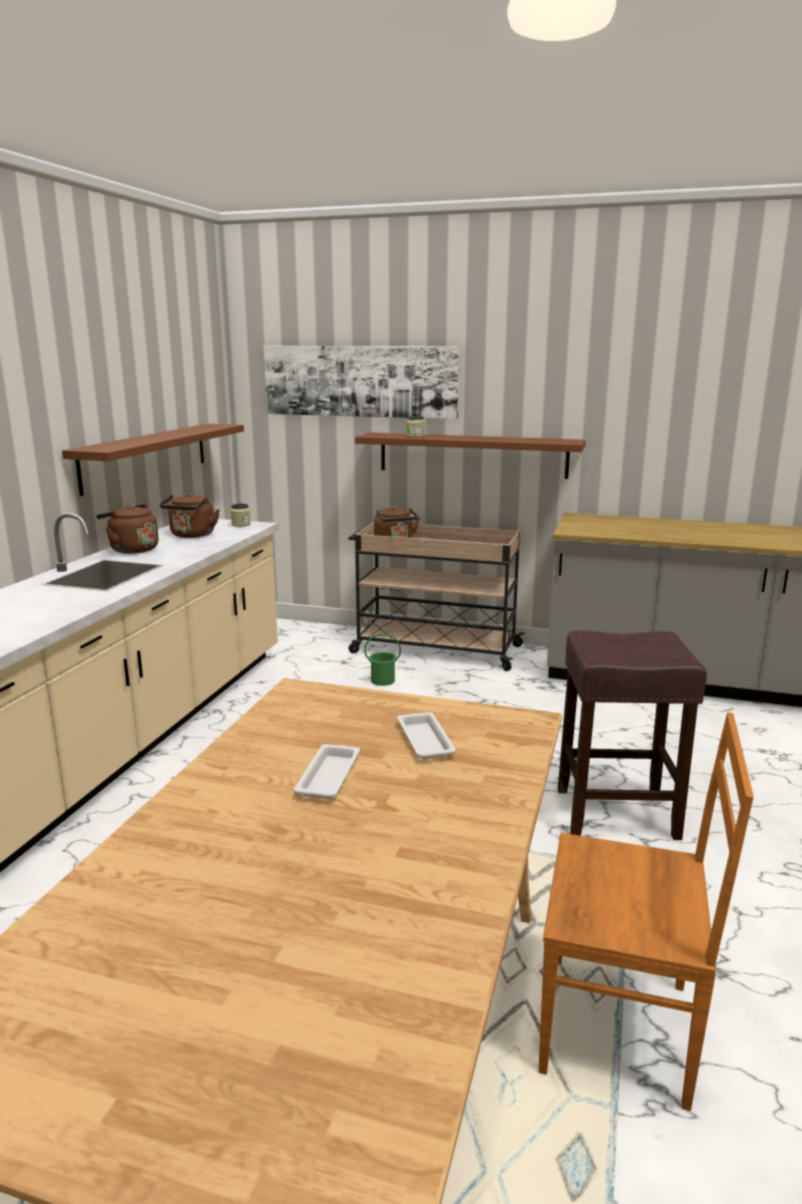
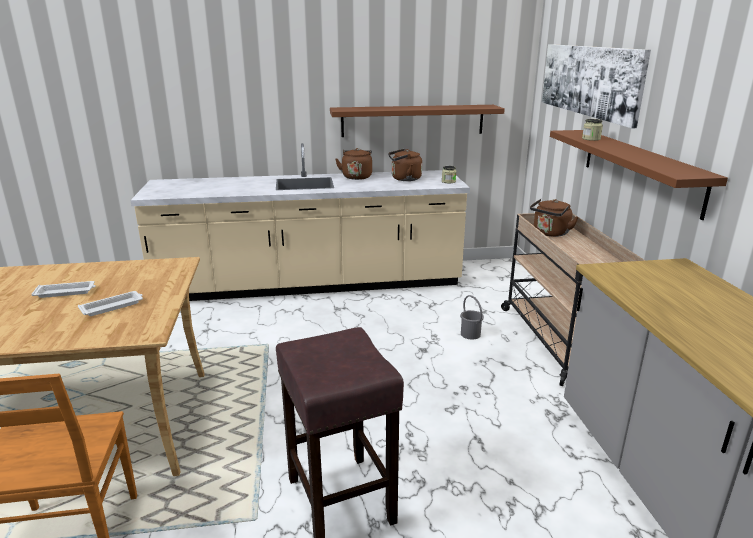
camera: 65 degrees right, 5 degrees up
(382, 680) = (470, 334): green bucket -> grey bucket

